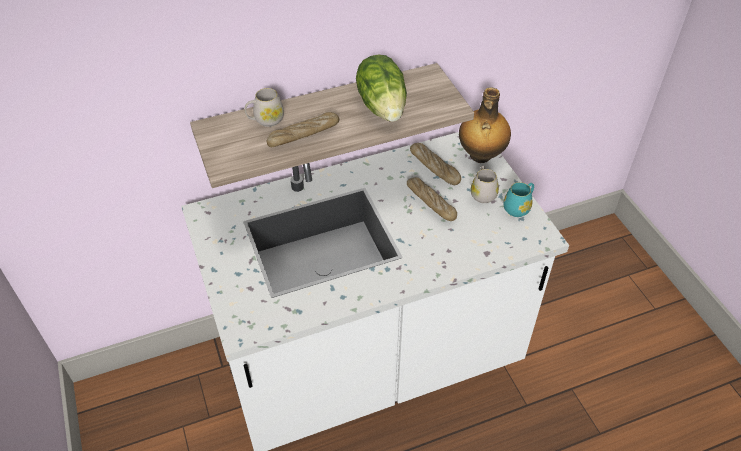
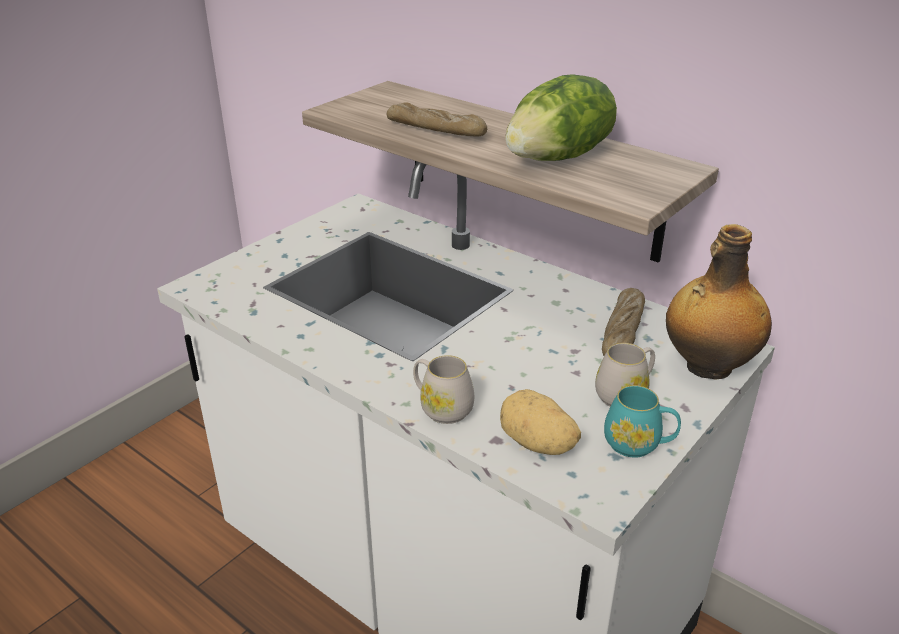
camera: 60 degrees right, 15 degrees down
(265, 120) = (436, 107): white mug -> white mug (441, 408)
(431, 203) = (545, 351): bread -> none
(498, 240) = (537, 444): none -> potato

